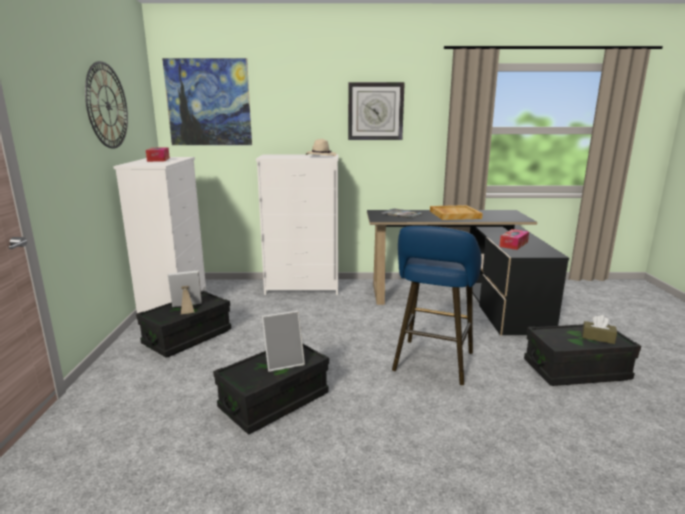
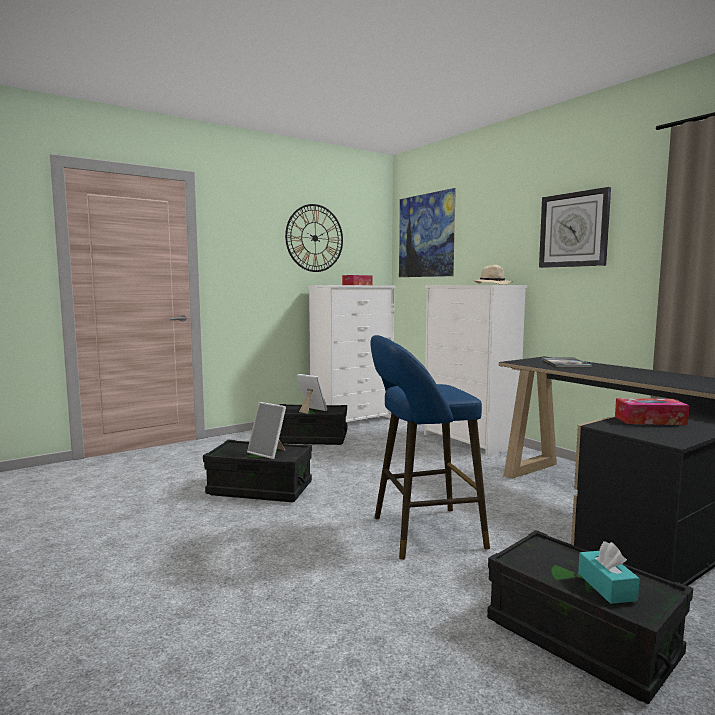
camera: 55 degrees right, 10 degrees down
(454, 214) = (636, 373): beige tray -> none
(598, 338) = (606, 586): brown tissue box -> turquoise tissue box

